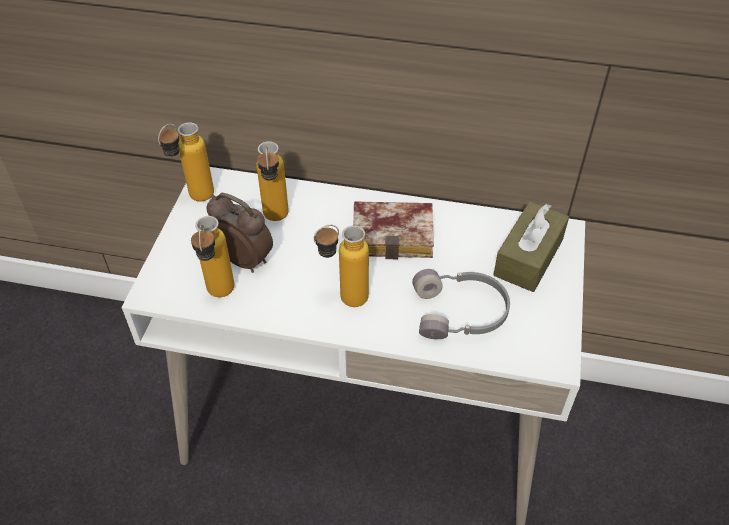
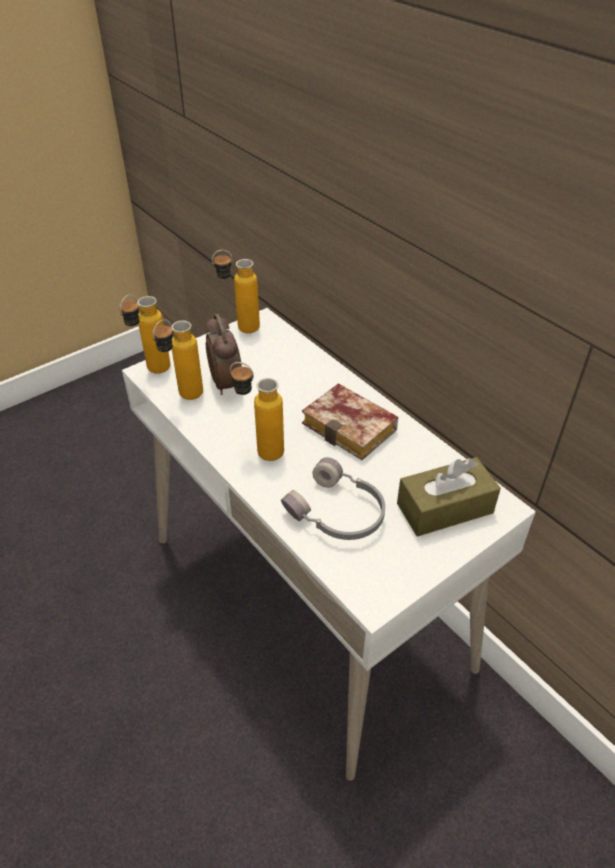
camera: 40 degrees right, 5 degrees down
(276, 221) = (277, 371): bottle -> bottle (152, 372)

